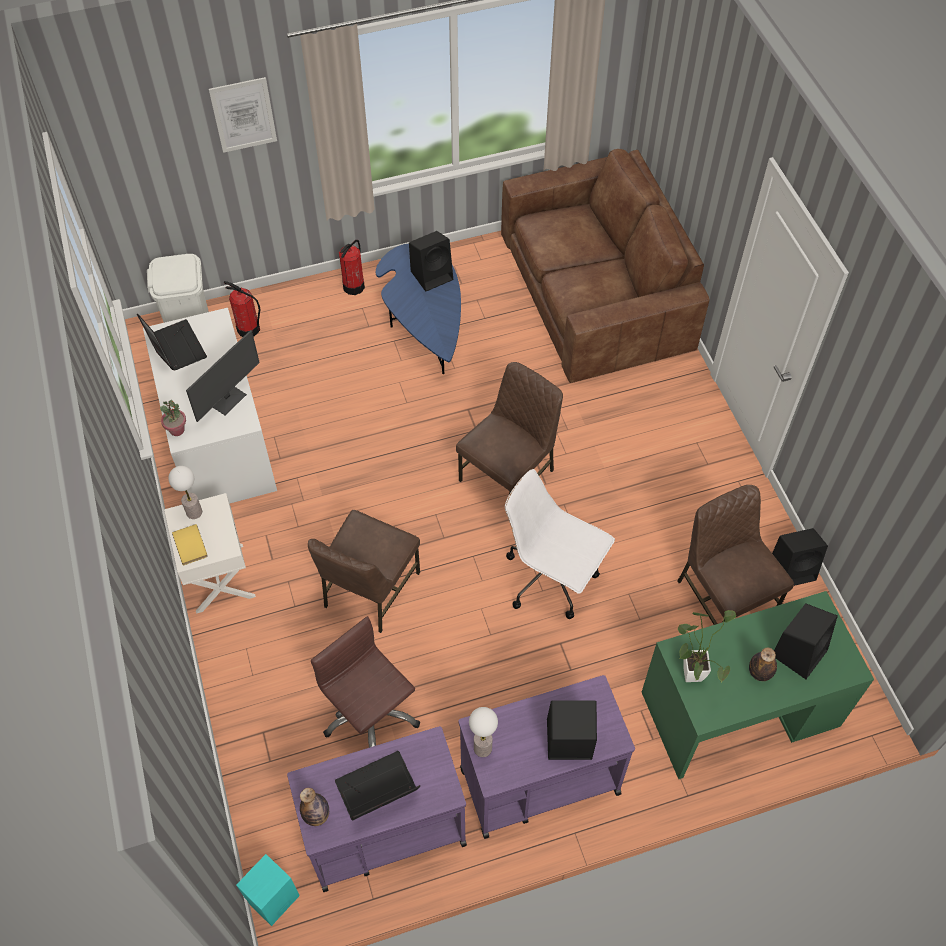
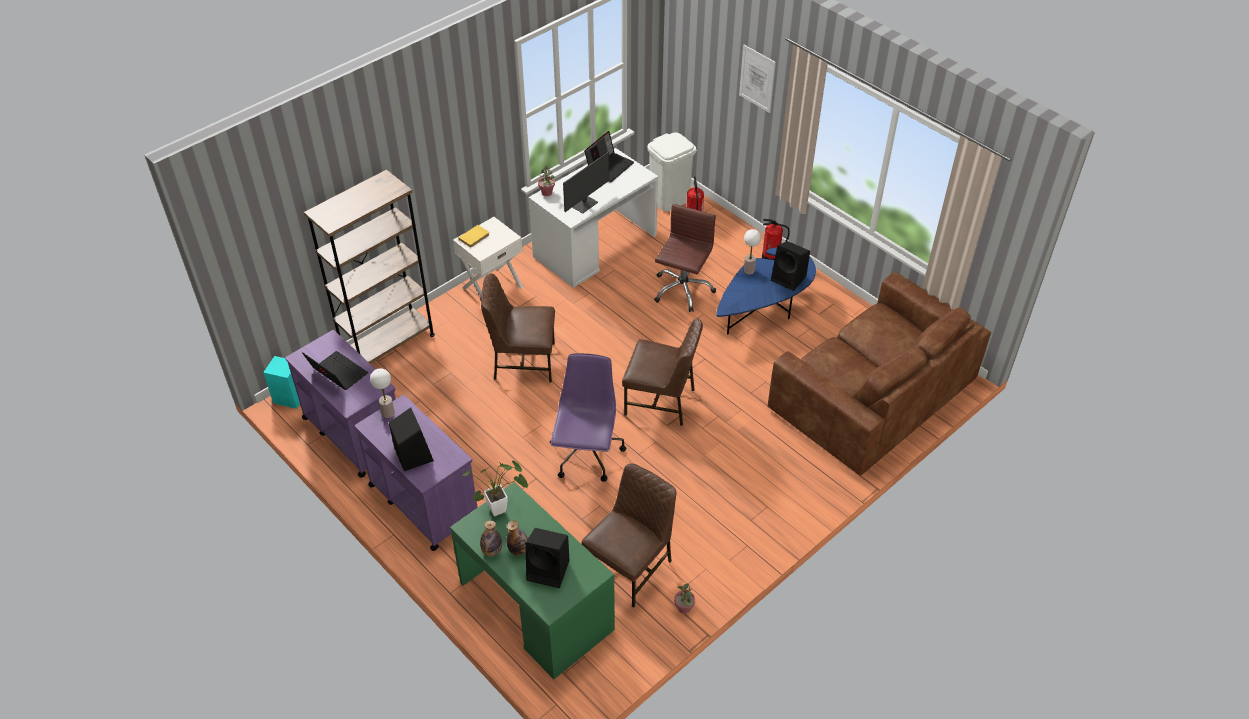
camera: 65 degrees right, 10 degrees down
(194, 512) = (499, 229): table lamp -> table lamp (749, 270)
(227, 399) = (584, 204): monitor -> monitor turned 60 degrees counterclockwise
(250, 738) = (388, 346): none -> brown bookcase
(316, 815) = (311, 352): bottle -> bottle (492, 551)
(370, 716) = (430, 397): brown office chair -> brown office chair (682, 289)
(551, 579) = (586, 456): white office chair -> purple office chair
(794, 568) = (684, 608): black speaker -> potted plant

